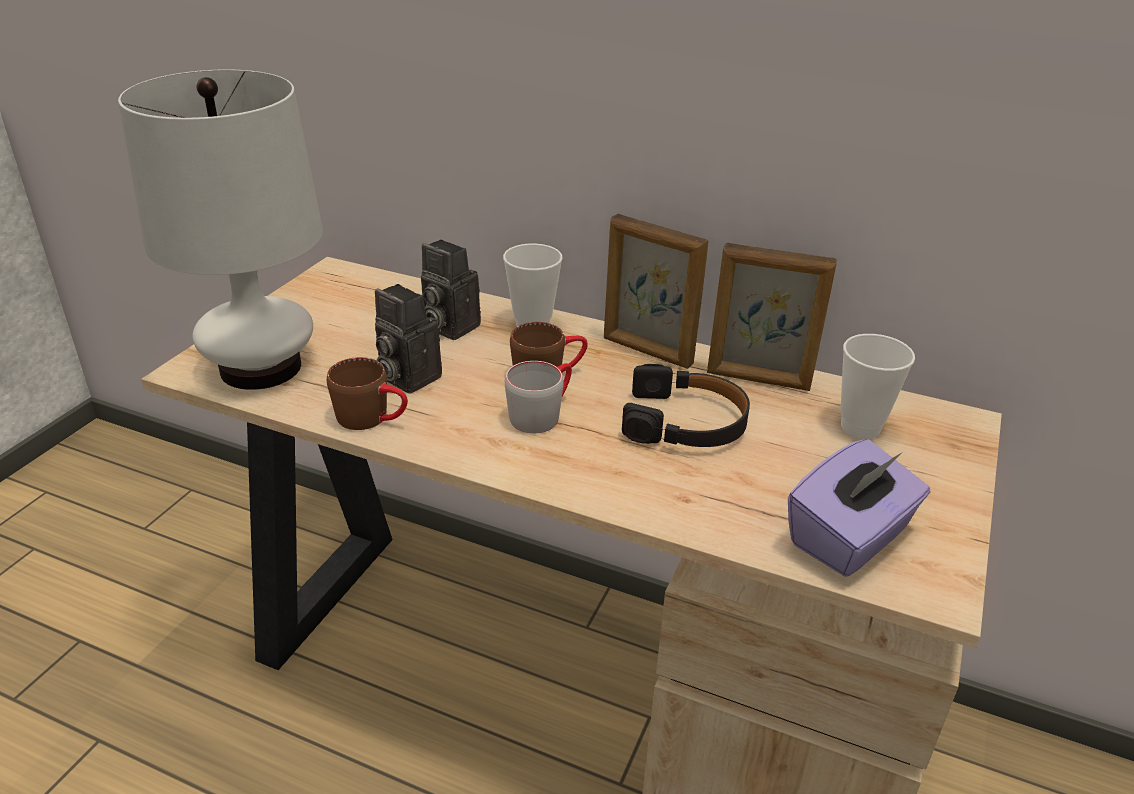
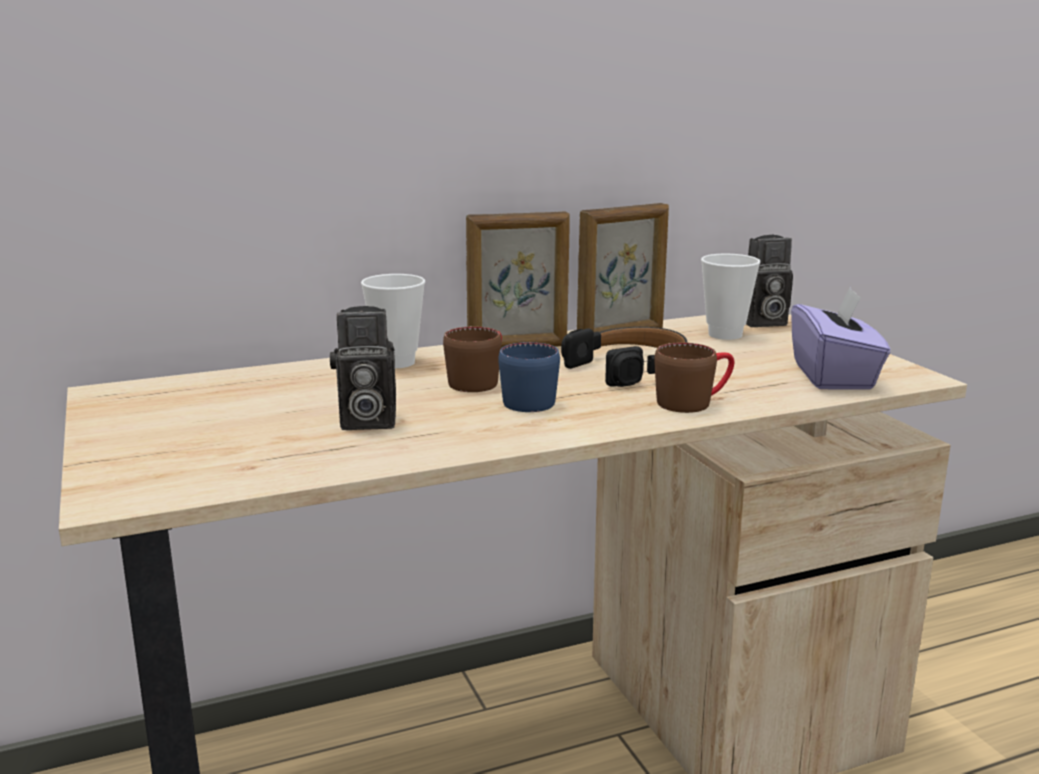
camera: 45 degrees left, 15 degrees down
(261, 367) = (196, 468): white table lamp -> none
(373, 418) = (399, 451): brown mug -> brown mug (694, 401)
(448, 327) = (324, 385): camera -> camera (760, 322)
(542, 413) = (527, 398): grey mug -> blue mug

